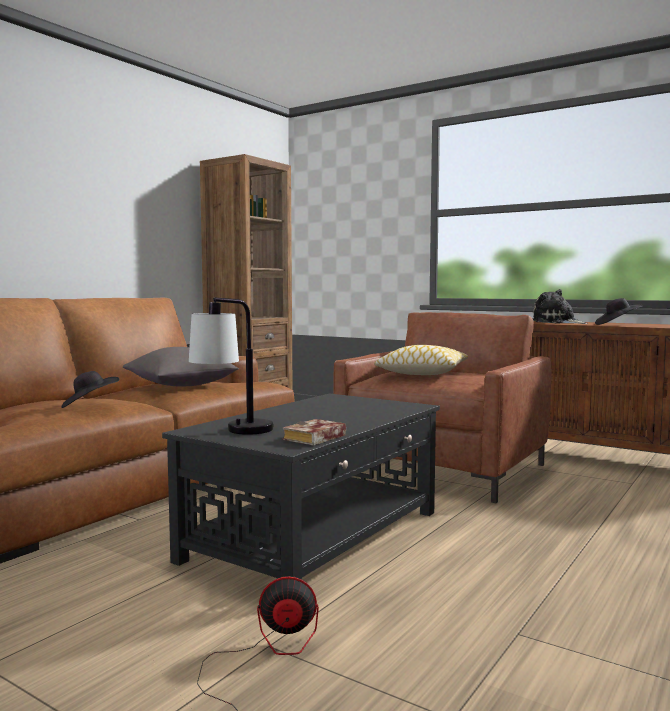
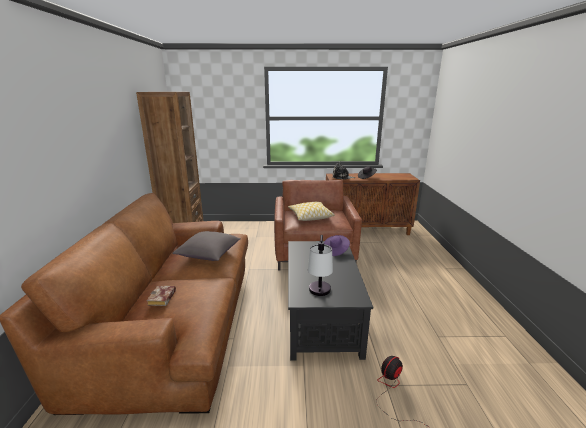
camera: 35 degrees left, 15 degrees up
(89, 405) = (205, 295): black hat -> none
(314, 439) = (356, 288): book -> book (162, 299)
(385, 409) = (335, 251): none -> purple hat

